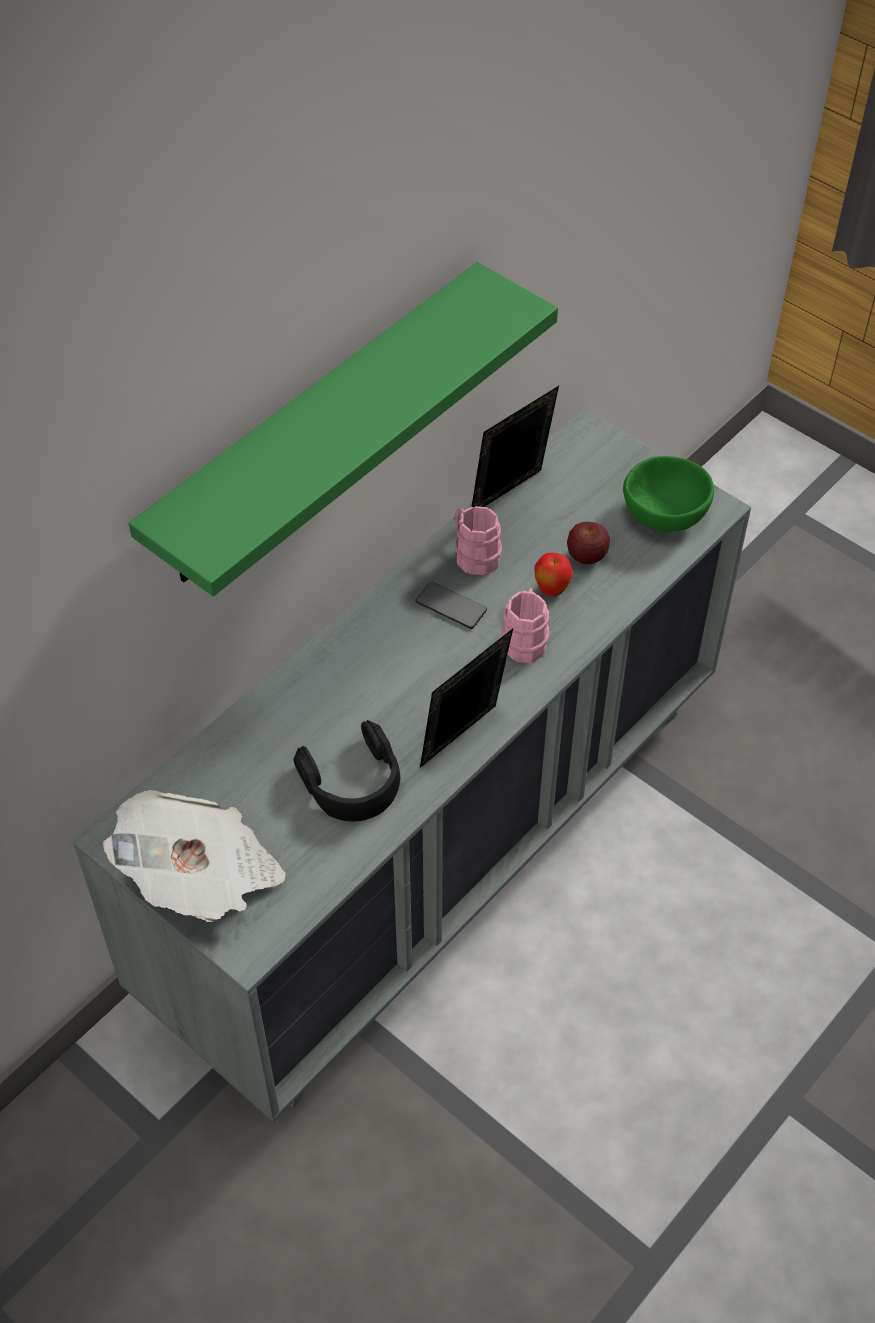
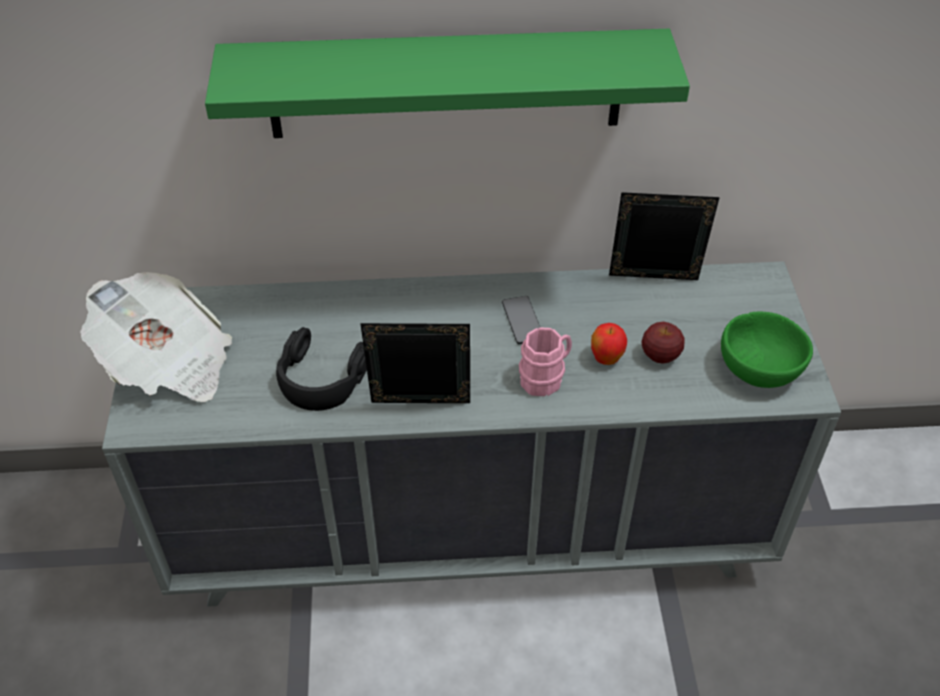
camera: 45 degrees right, 5 degrees down
(473, 555) = (579, 300): pink mug -> none

